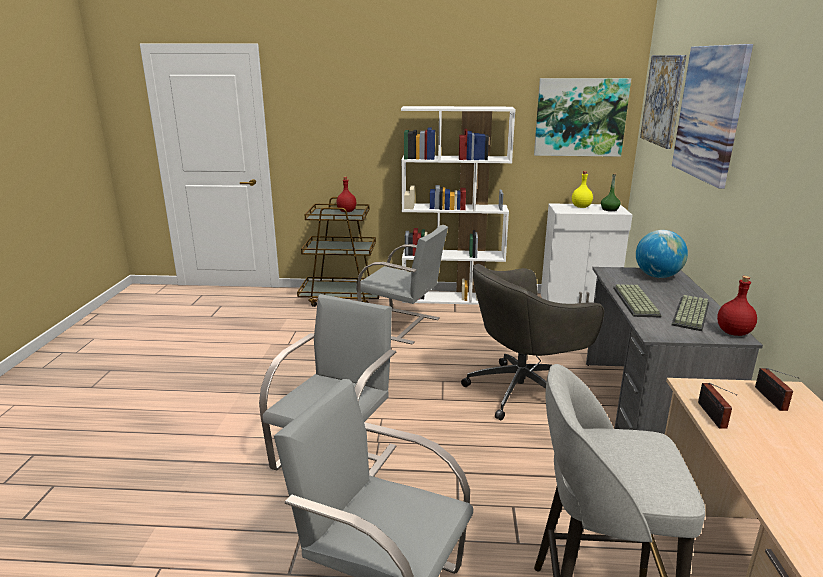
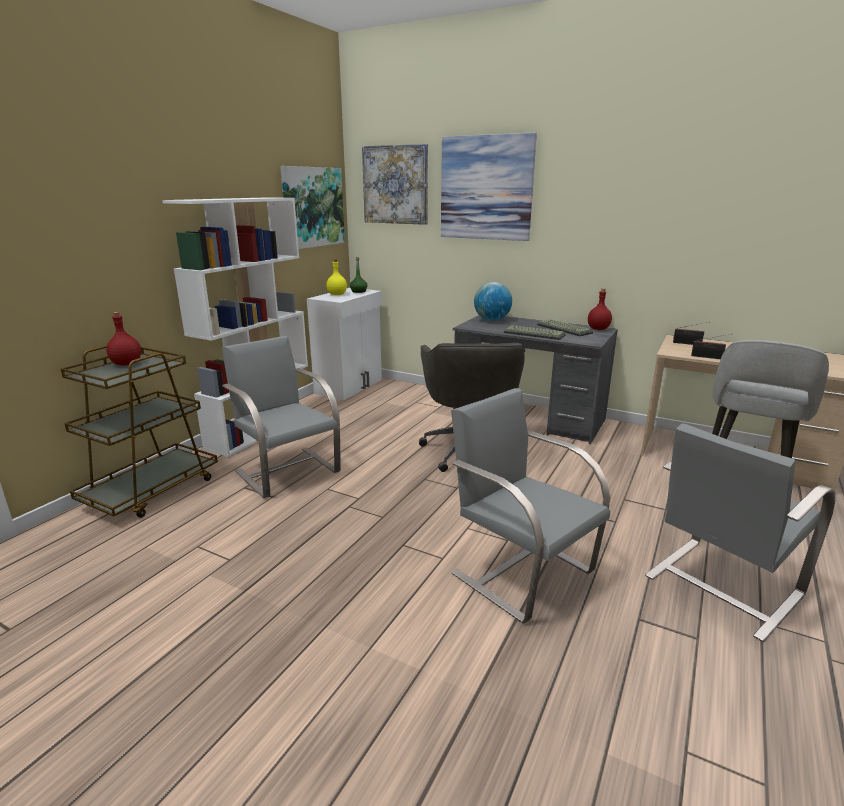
camera: 65 degrees left, 0 degrees up
(402, 326) = (287, 470): grey chair -> grey chair turned 90 degrees counterclockwise

